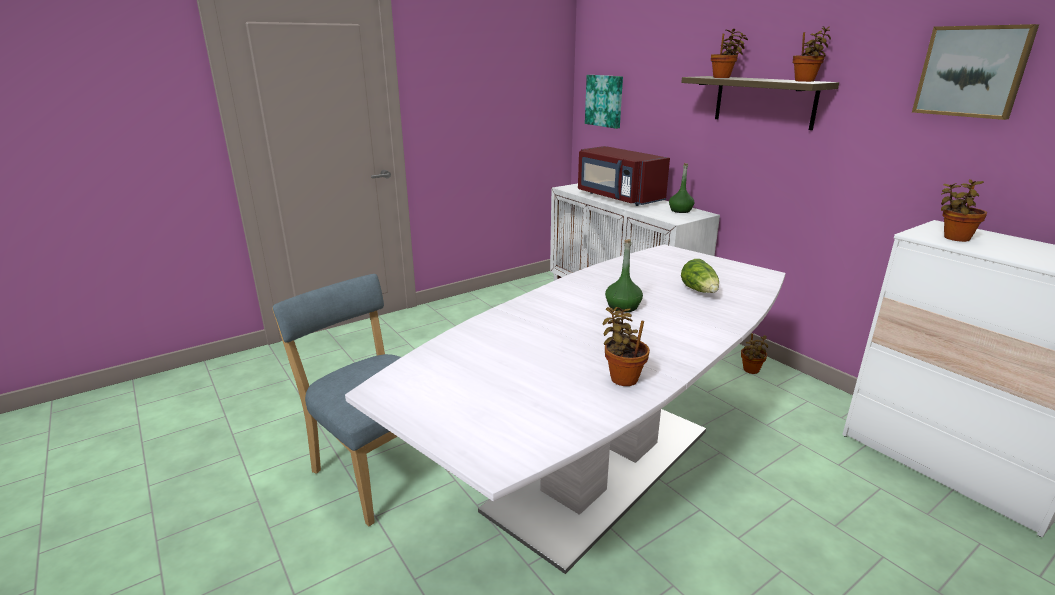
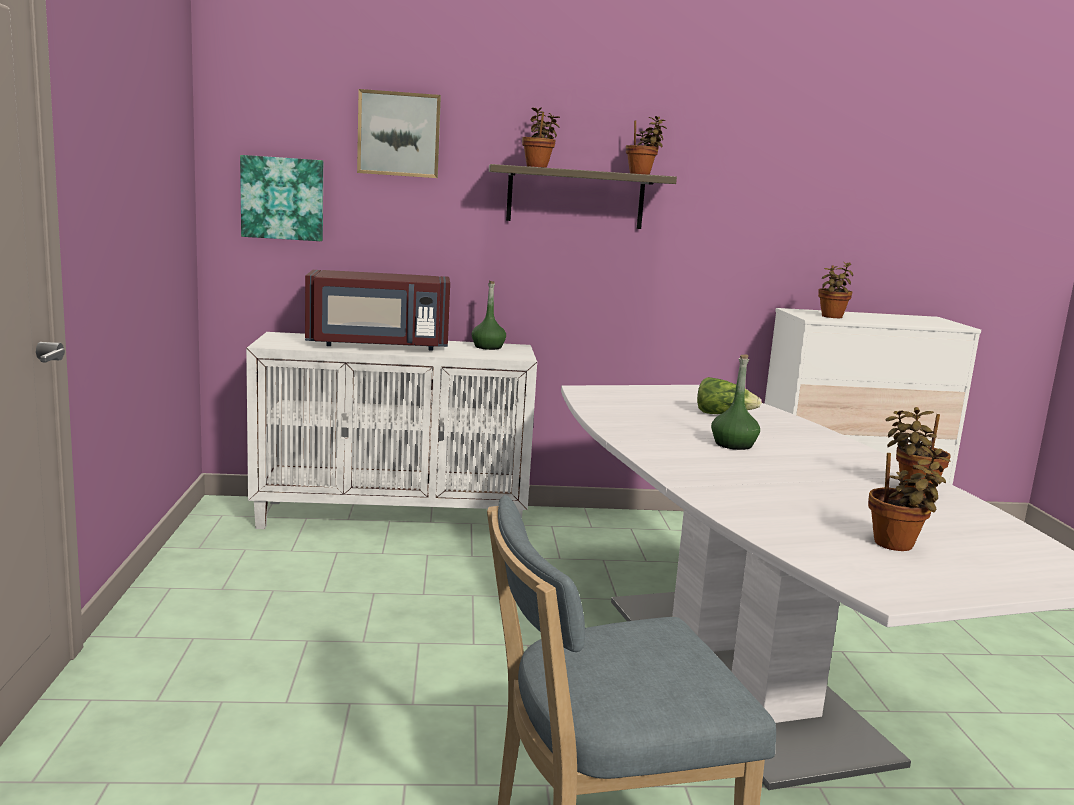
camera: 60 degrees left, 10 degrees down
(750, 371) = (630, 526): potted plant -> potted plant (897, 545)
(972, 71) = (785, 169): picture -> picture (399, 134)

